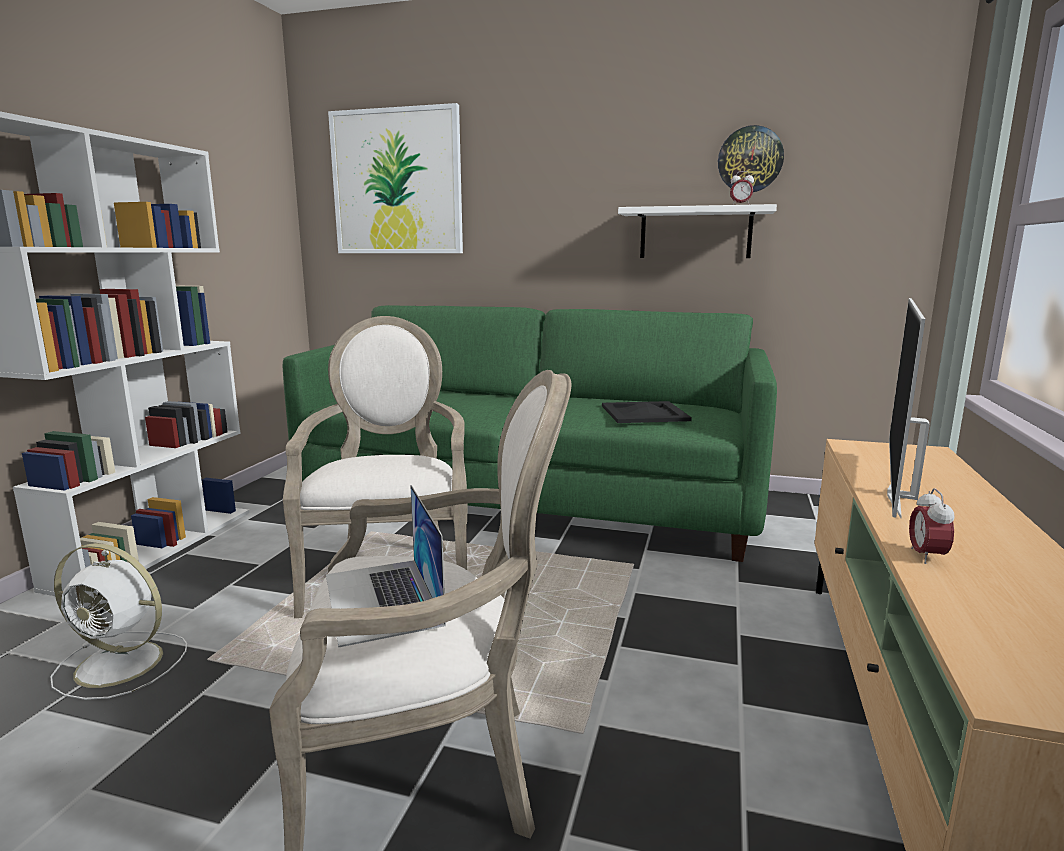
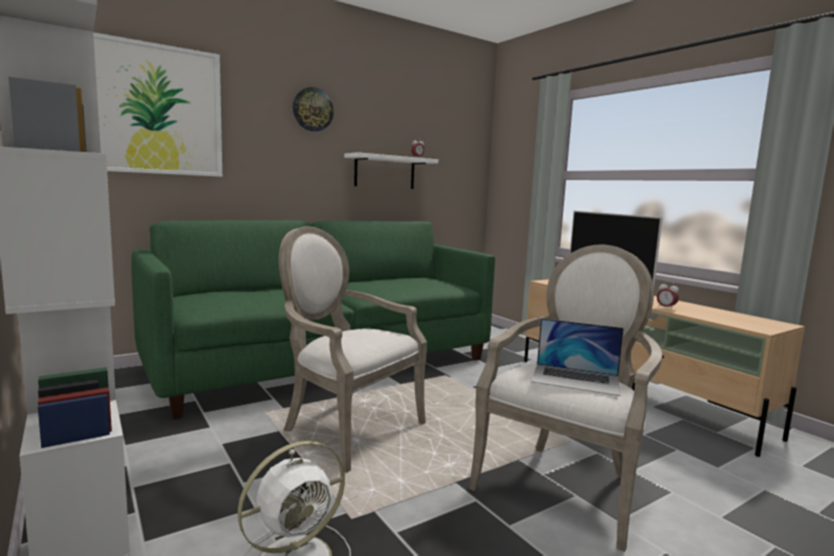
camera: 50 degrees left, 5 degrees down
(643, 413) = (416, 284): black tray -> none
(750, 159) = (411, 131): wall clock -> wall clock (313, 109)

